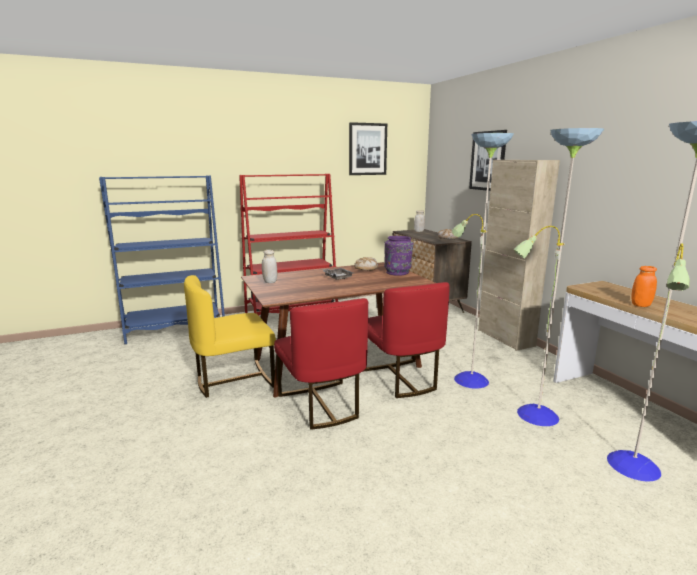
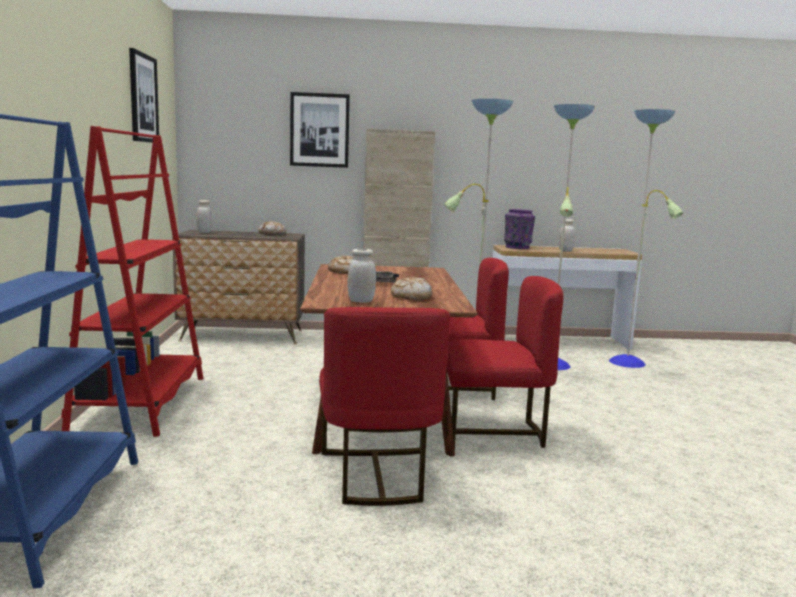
camera: 70 degrees left, 5 degrees down
(234, 380) = (377, 476): yellow chair -> red chair
(297, 288) = (410, 297): none -> bread
(398, 272) = (384, 268): purple vase -> purple vase (517, 247)
(640, 305) = (565, 251): orange jar -> white jar

